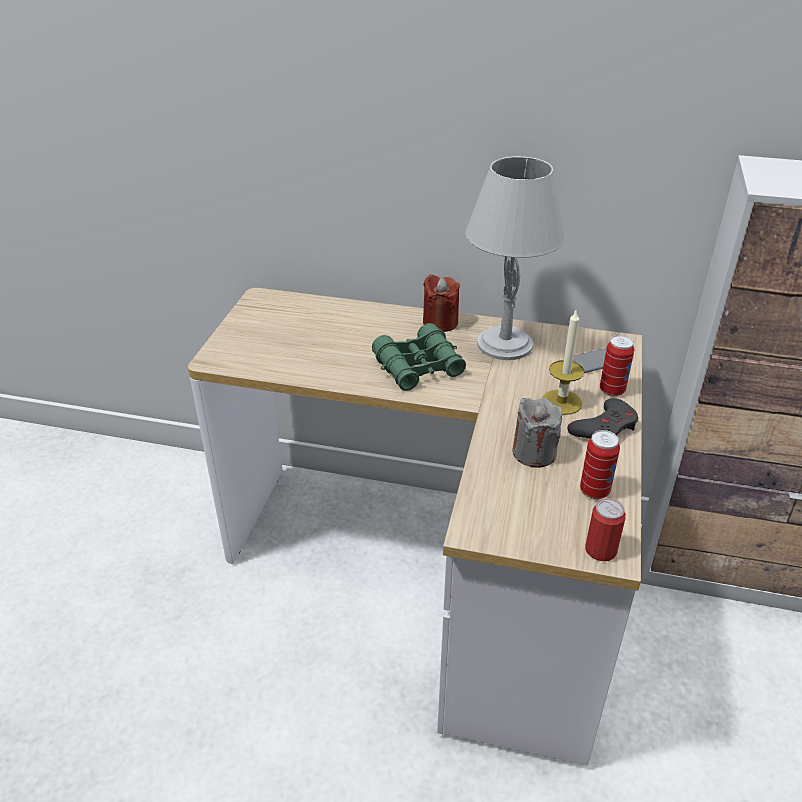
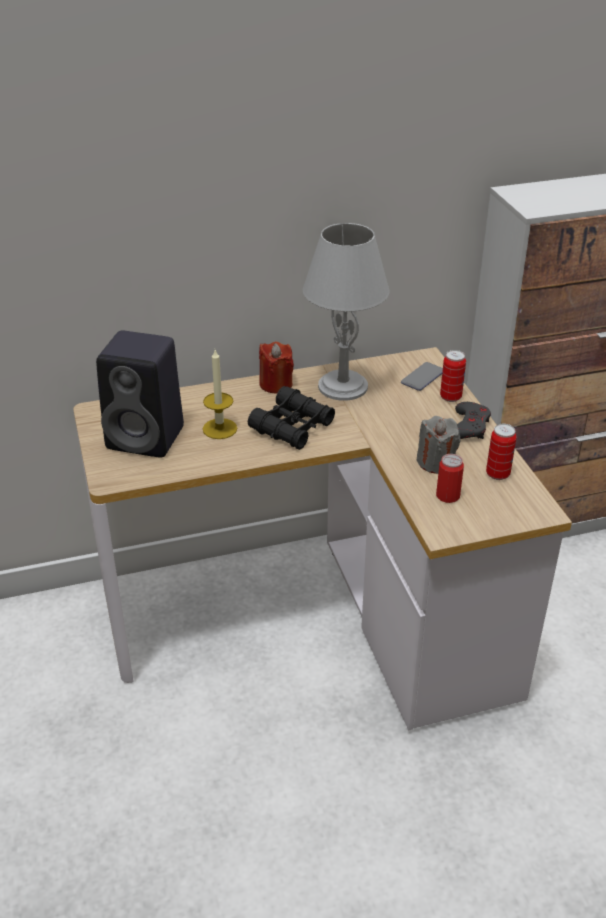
camera: 30 degrees left, 0 degrees up
(281, 334) = (148, 438): none -> black speaker
(418, 367) = (292, 427): green binoculars -> black binoculars
(561, 402) = (423, 418): candle -> candle (220, 429)
(600, 550) = (533, 512): can -> can (447, 496)

